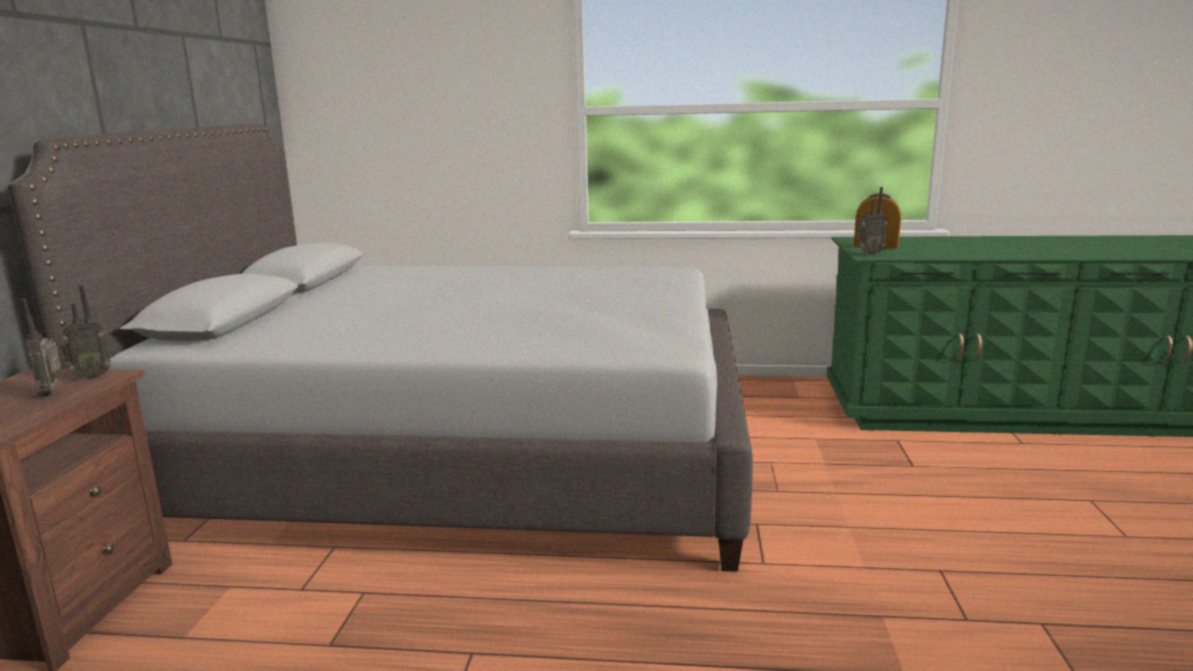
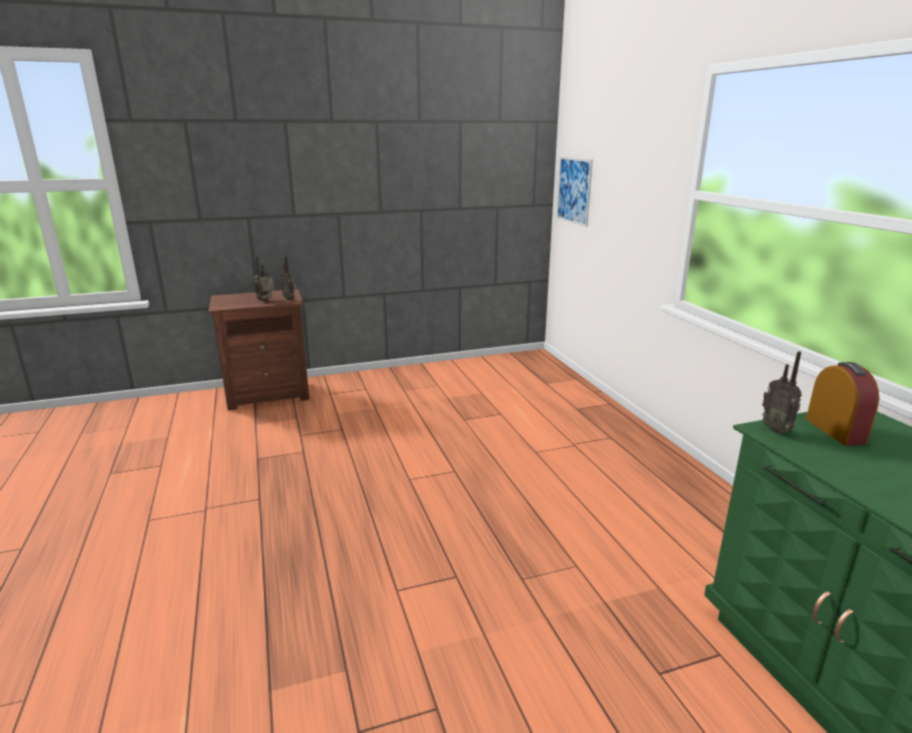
camera: 65 degrees right, 5 degrees up
(343, 134) = (574, 190): none -> picture
(464, 457) = (467, 430): grey bed -> none

